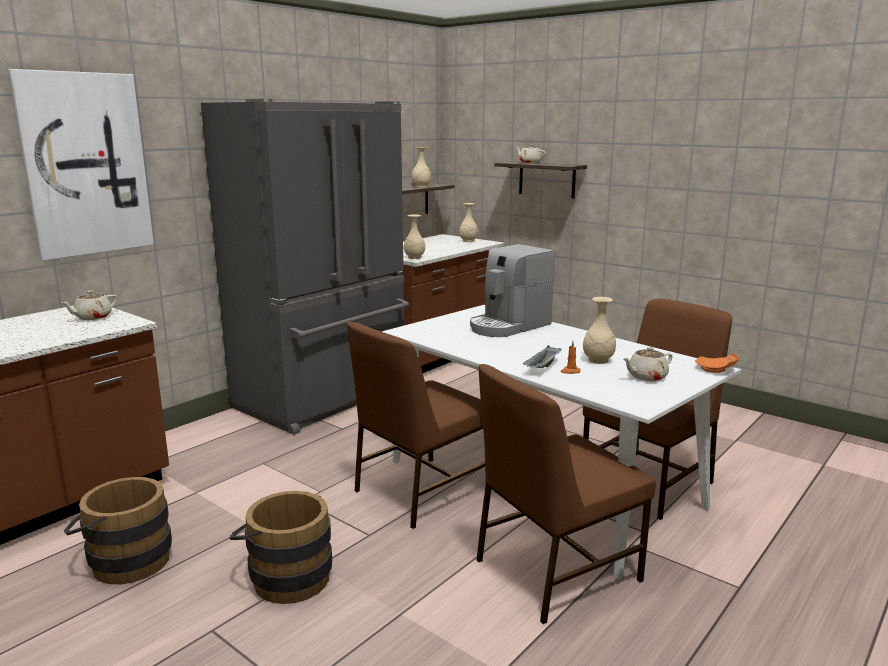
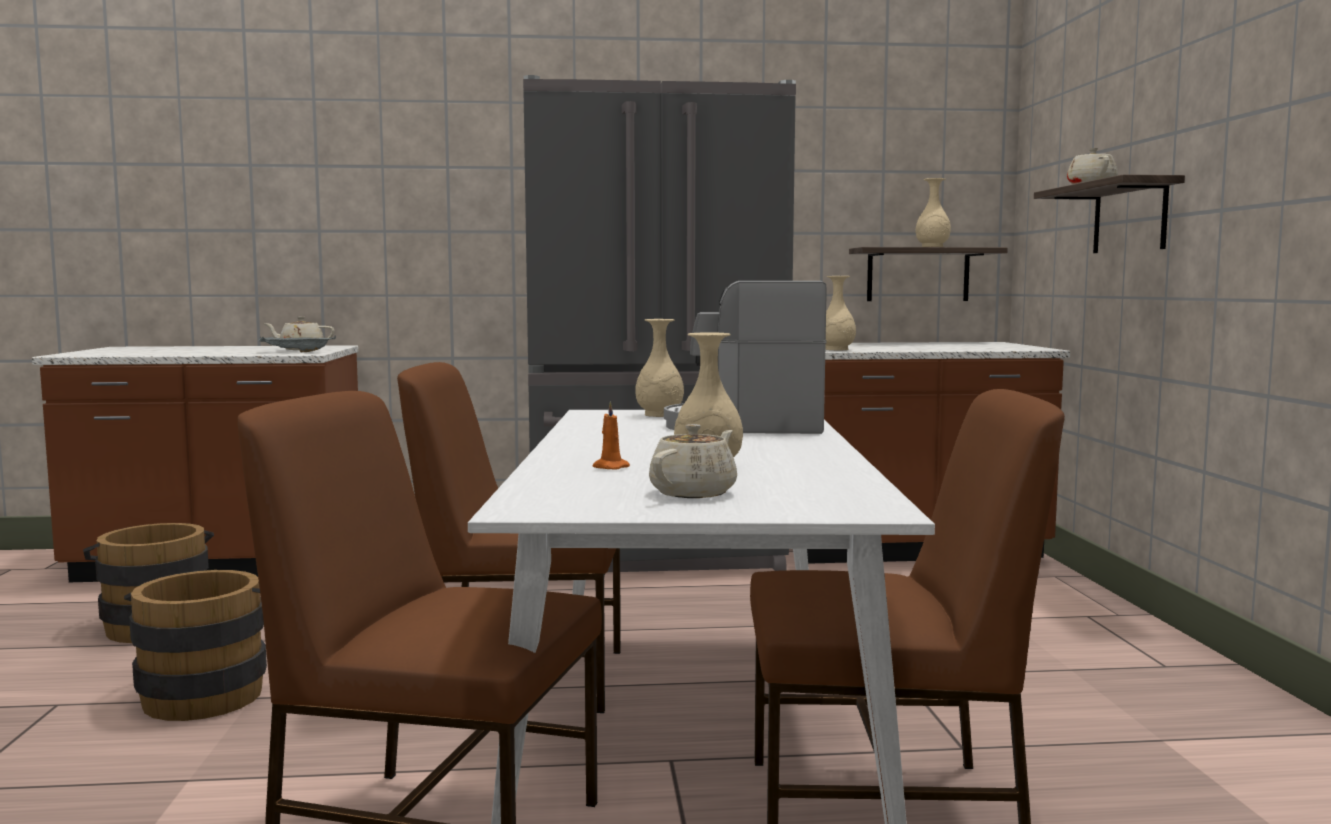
camera: 45 degrees right, 10 degrees down
(85, 164) = (369, 180): picture -> none
(468, 241) = (1008, 346): beige vase -> beige vase (658, 415)
(542, 368) = (592, 458): grey tray -> grey tray (296, 352)
(646, 377) = (694, 492): beige teapot -> beige teapot turned 105 degrees clockwise
(716, 370) = (868, 513): orange plate -> none

